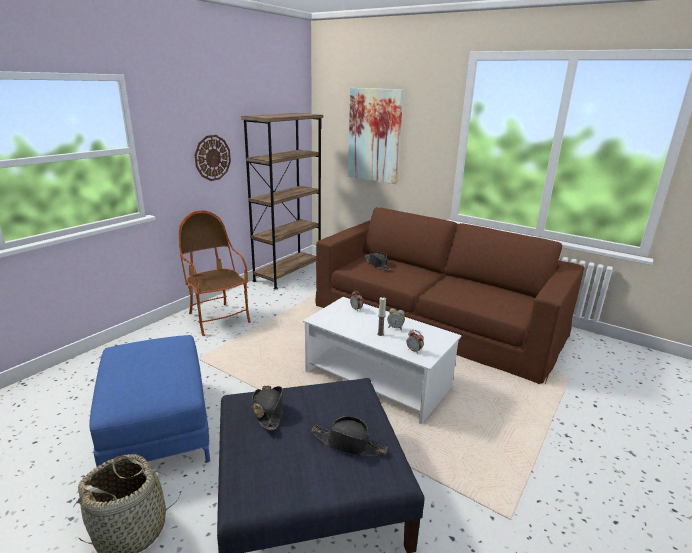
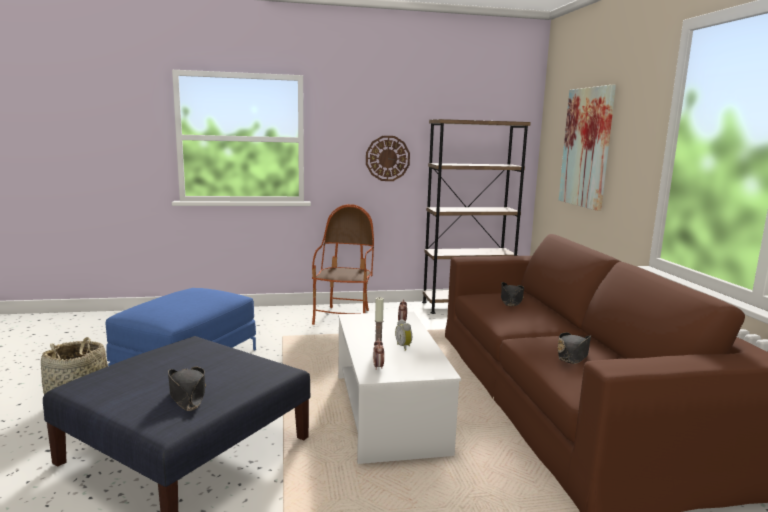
camera: 45 degrees right, 10 degrees down
(268, 410) = (191, 352): black hat -> black hat (572, 355)

